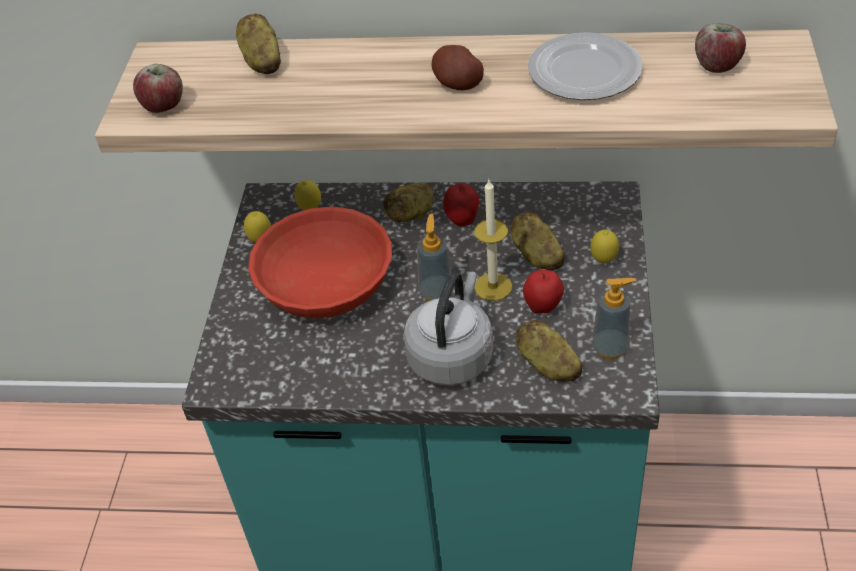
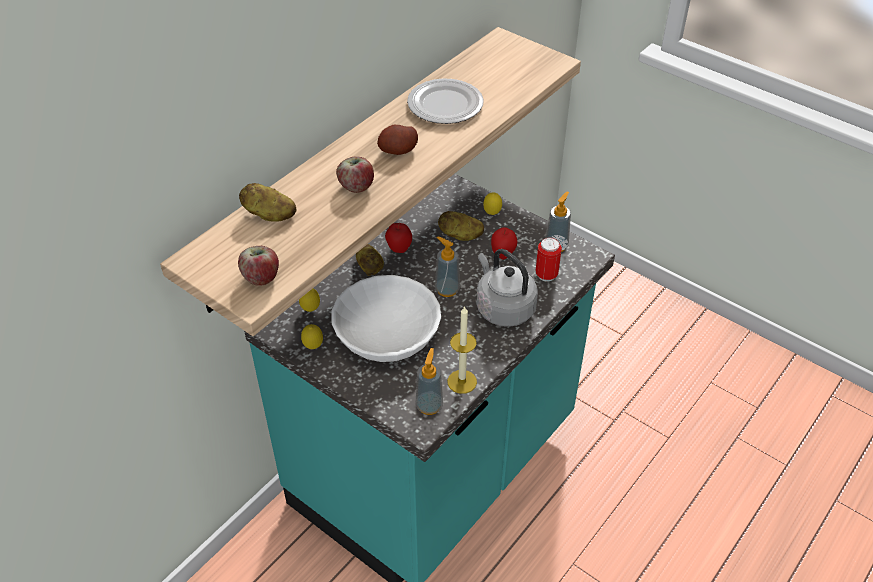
camera: 60 degrees left, 0 degrees up
(248, 373) = (429, 405): none -> soap dispenser
(325, 283) = (387, 334): red bowl -> white bowl
(493, 286) = (467, 265): candle -> candle (462, 381)
(547, 365) = (546, 275): potato -> can
(717, 66) = (493, 65): apple -> apple (356, 186)

